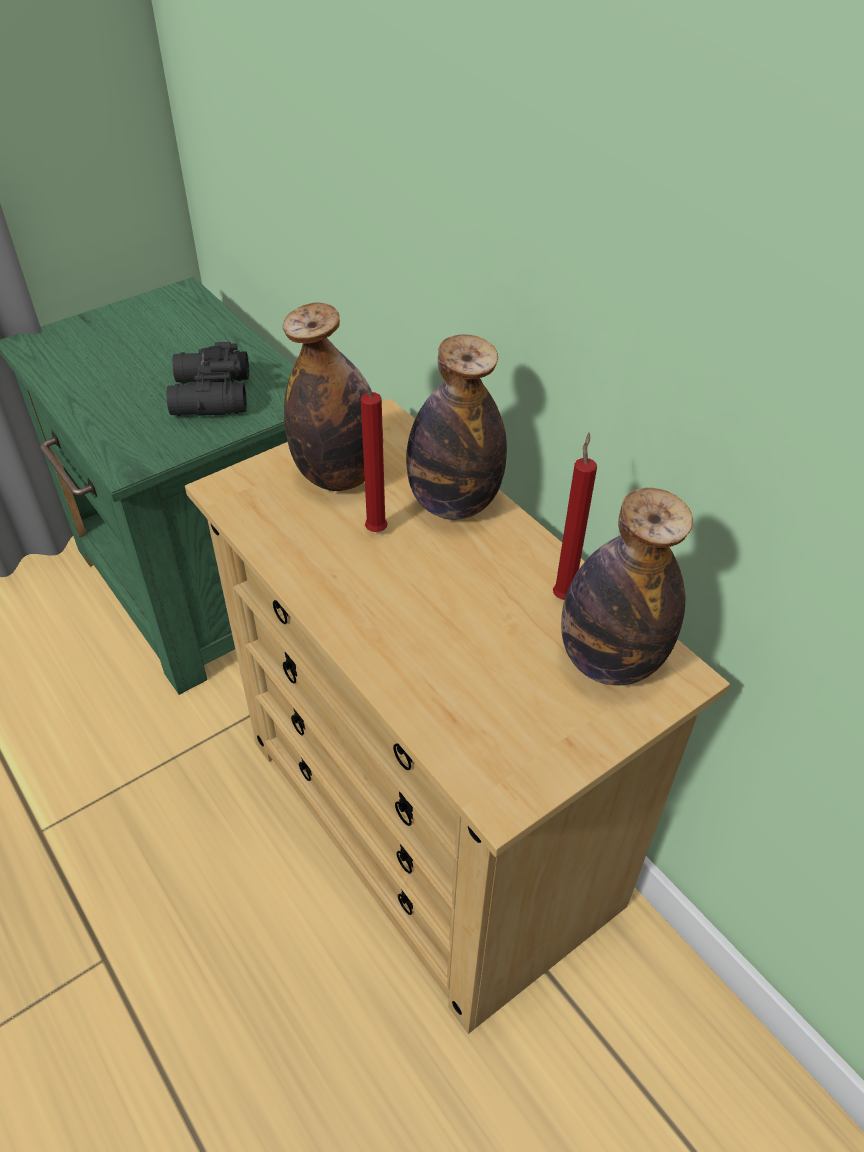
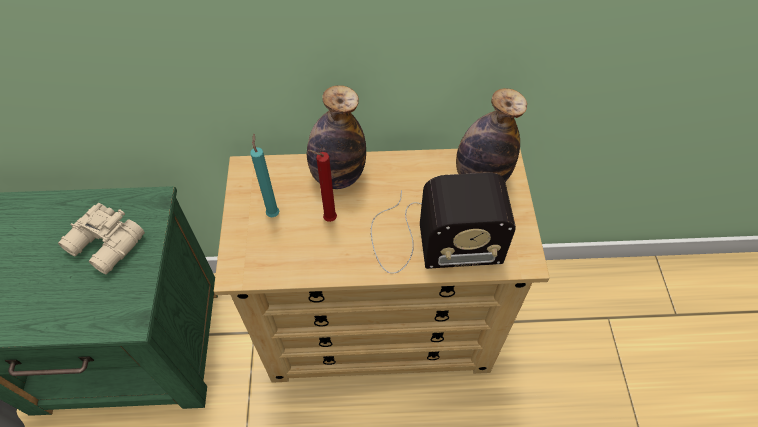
camera: 55 degrees left, 10 degrees up
(209, 396) = (106, 245): black binoculars -> beige binoculars
(339, 475) = (273, 213): bottle -> turquoise candle
(436, 653) = (431, 239): none -> radio
(564, 595) = (431, 170): red candle -> none

